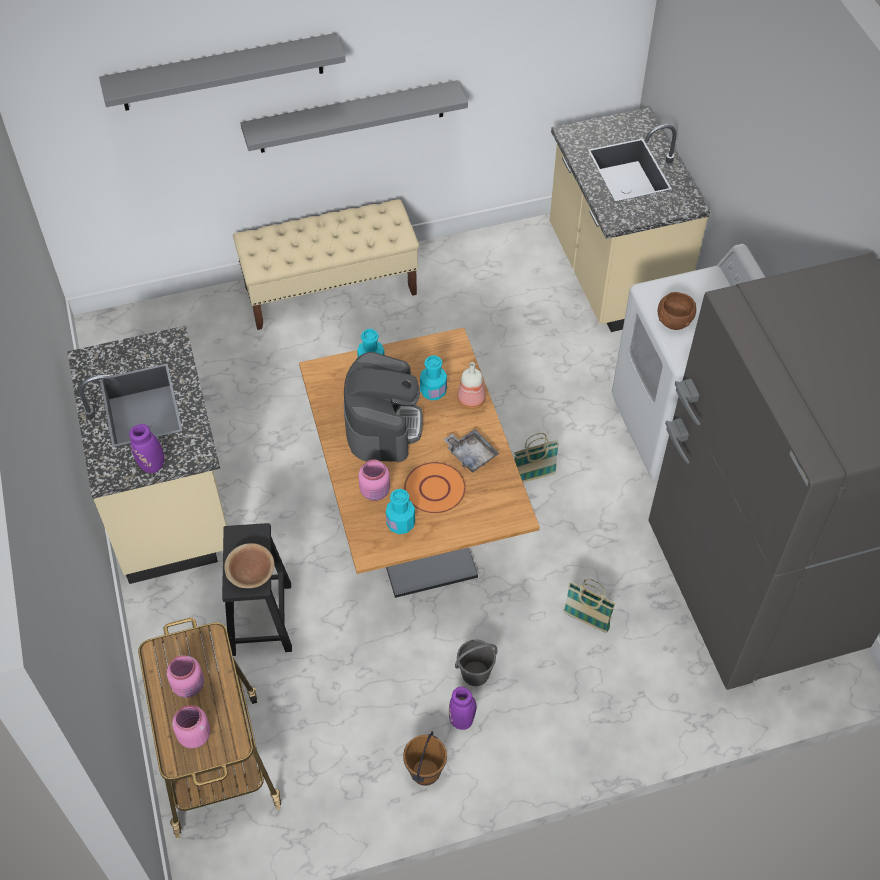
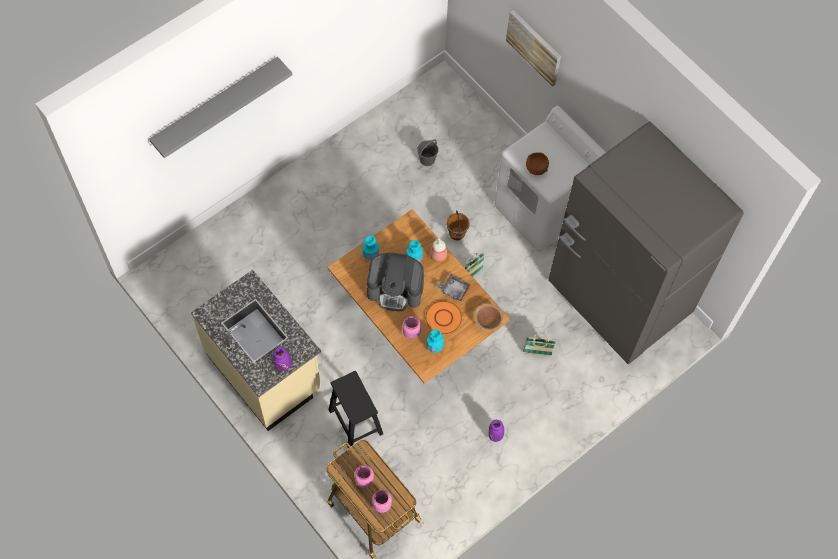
camera: 25 degrees left, 10 degrees up
(251, 572) = (360, 403): brown bowl -> brown bowl (488, 320)
(331, 290) = (290, 193): beige bench -> none
(351, 117) = (287, 93): grey shelf -> none
(383, 424) = (395, 289): coffee machine -> coffee machine turned 120 degrees clockwise
(426, 772) = (489, 472): brown bucket -> brown bucket (457, 233)
(475, 673) = (490, 407): grey bucket -> grey bucket (427, 160)
(612, 273) = (459, 120): beige counter -> none
(733, 139) = (534, 47): none -> picture

